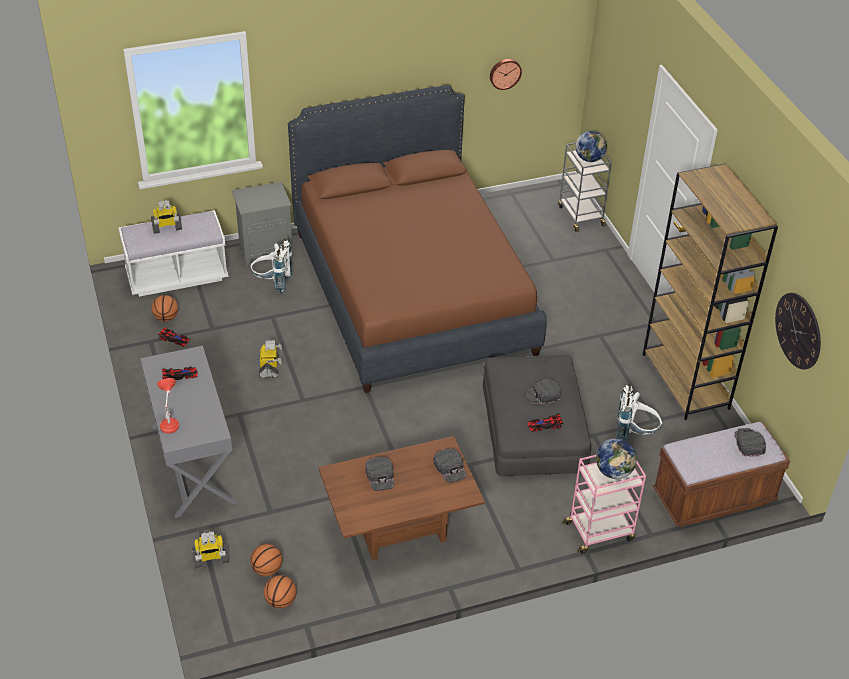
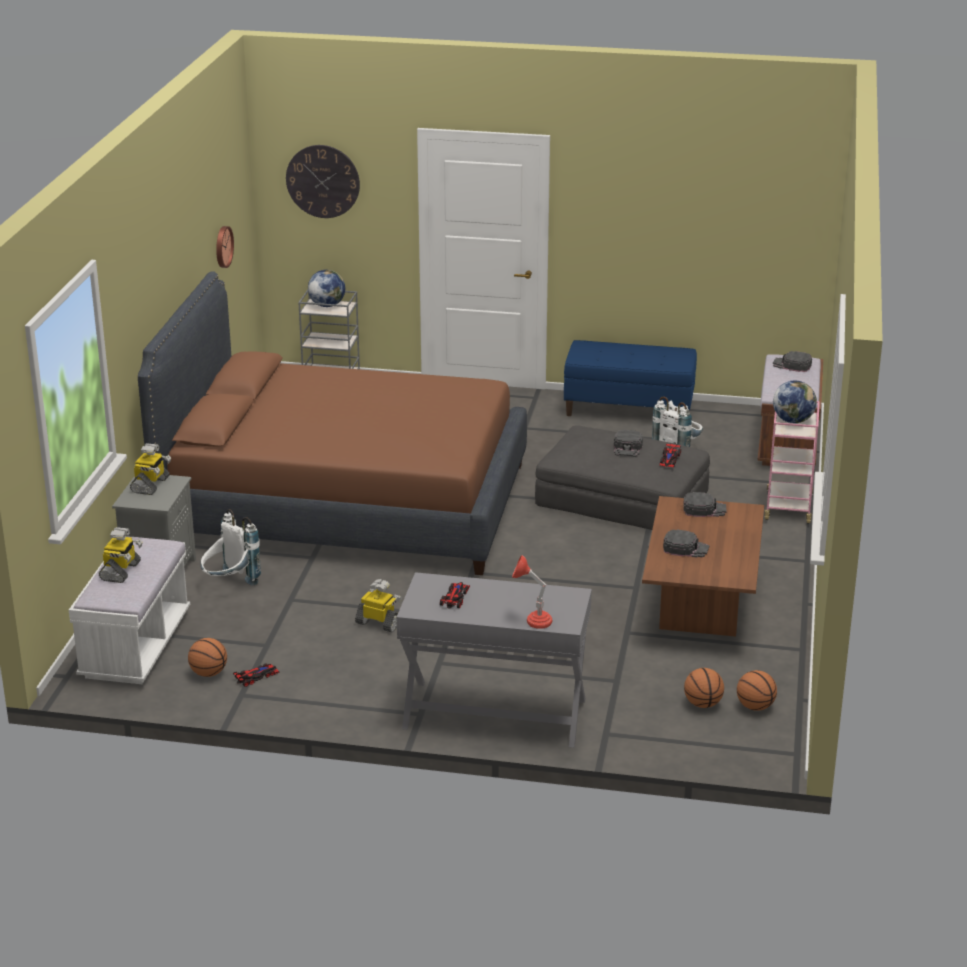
camera: 60 degrees left, 15 degrees down
(210, 558) = (659, 737): toy robot -> toy robot (151, 485)
(686, 381) = (629, 409): brown bookcase -> blue bench
(798, 330) = (759, 244): wall clock -> wall clock (323, 181)

